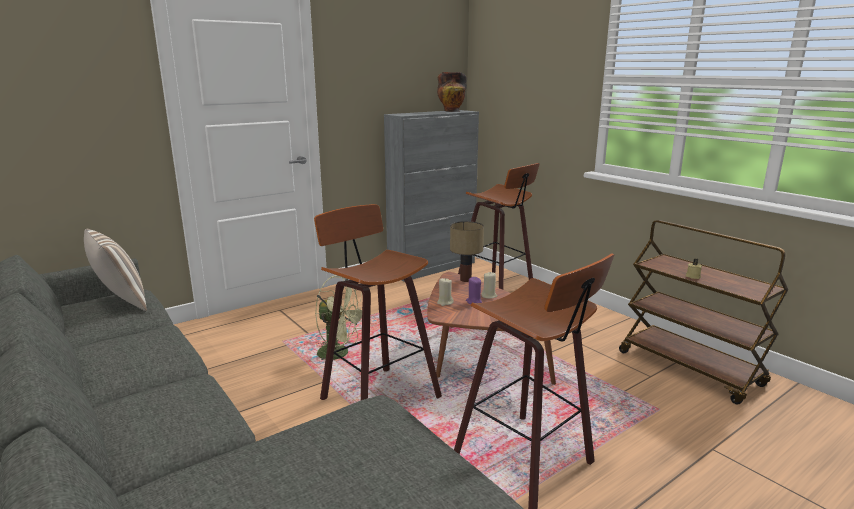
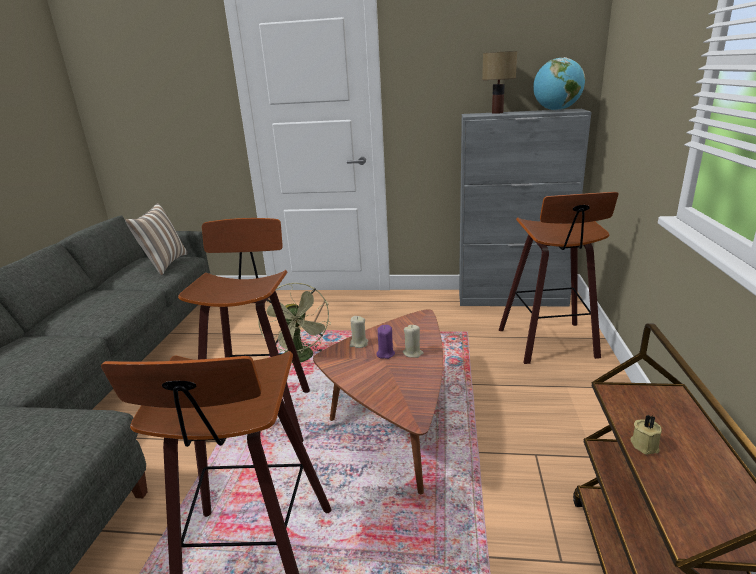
camera: 45 degrees right, 5 degrees up
(451, 111) = (556, 110): vase -> globe
(465, 279) = (427, 324): table lamp -> table lamp (497, 112)

